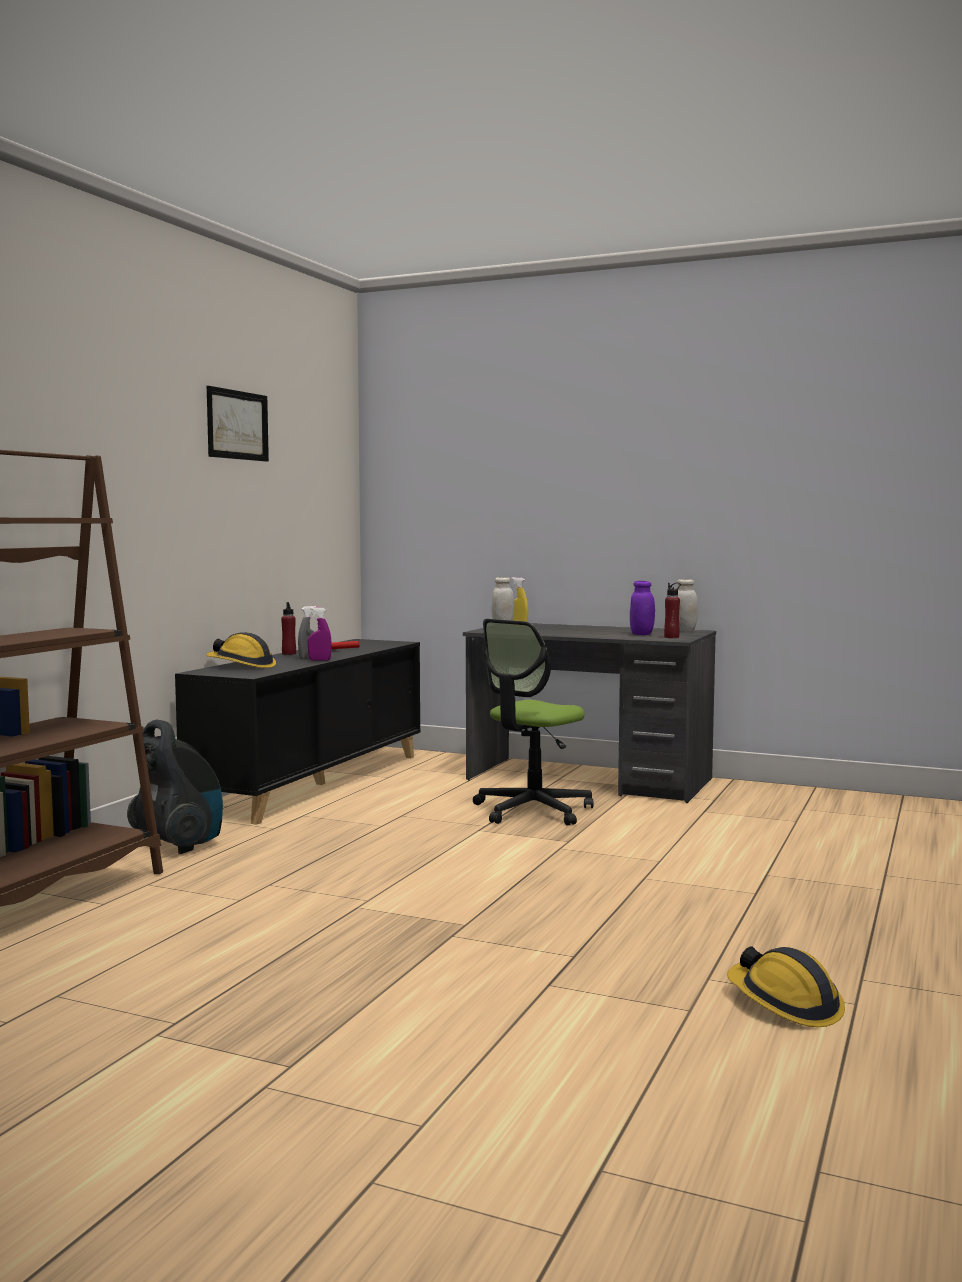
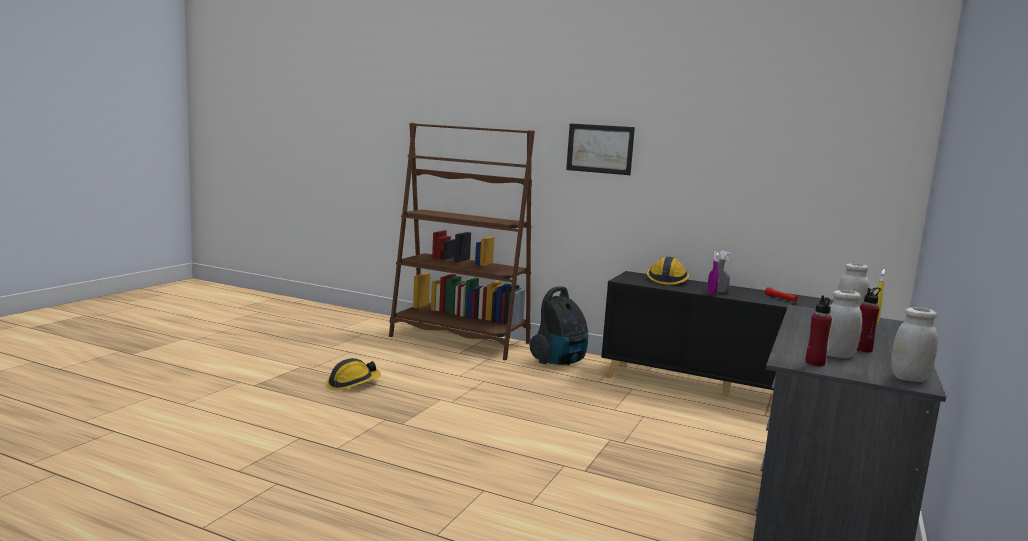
camera: 90 degrees right, 5 degrees up
(237, 425) = (729, 107): picture -> picture (600, 149)
(289, 653) = (743, 289): red bottle -> red bottle (863, 349)
(532, 811) = (679, 464): office chair -> none
(641, 634) = (837, 355): purple jar -> white jar
(785, 1004) = (221, 502): hard hat -> hard hat (352, 383)

